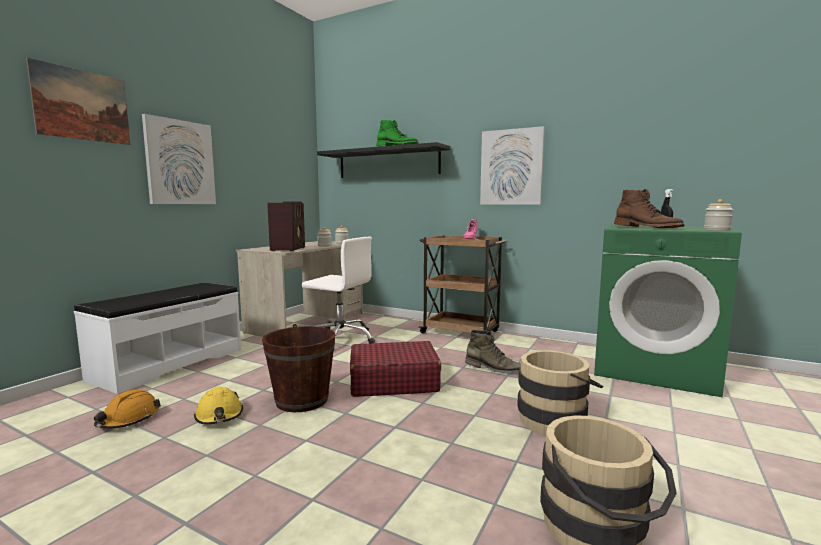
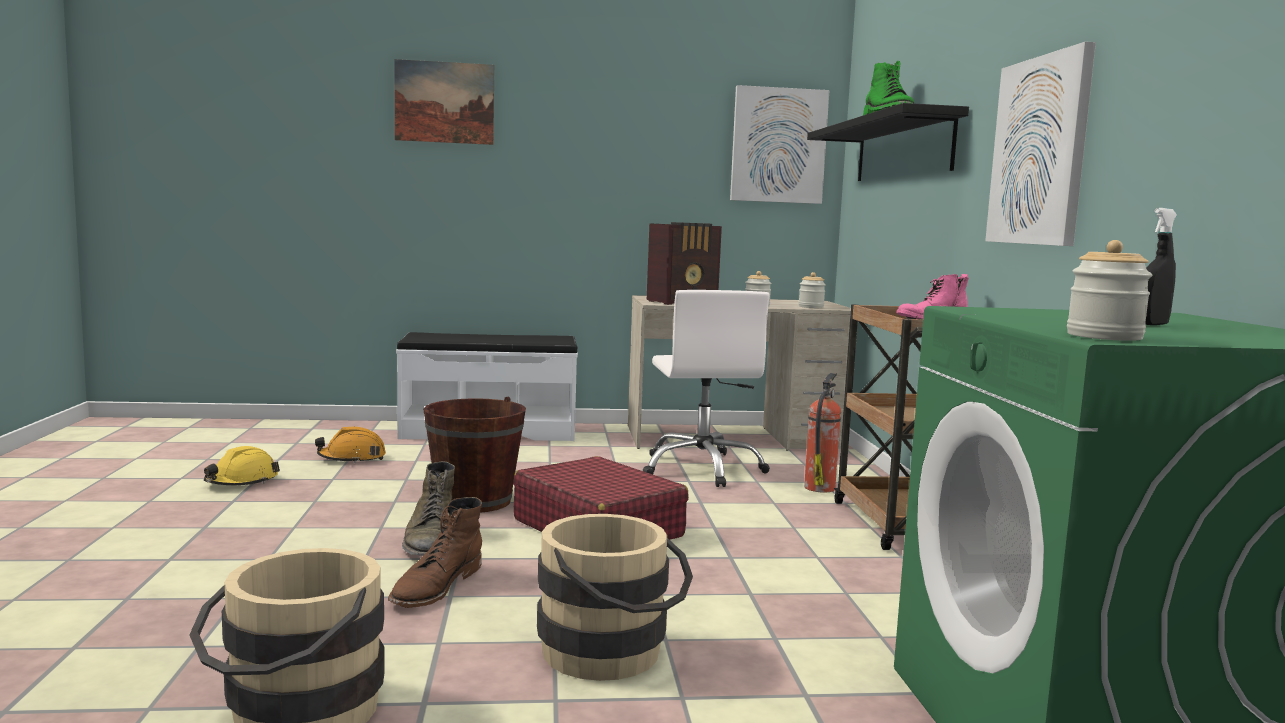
camera: 55 degrees right, 0 degrees up
(180, 162) = (560, 164): picture -> picture (778, 145)
(219, 416) = (395, 482): yellow hard hat -> yellow hard hat (242, 482)
(400, 329) = (820, 487): none -> fire extinguisher
(494, 369) = (764, 579): green boot -> green boot (429, 541)
(646, 228) = (1037, 316): brown boot -> brown boot (436, 586)

